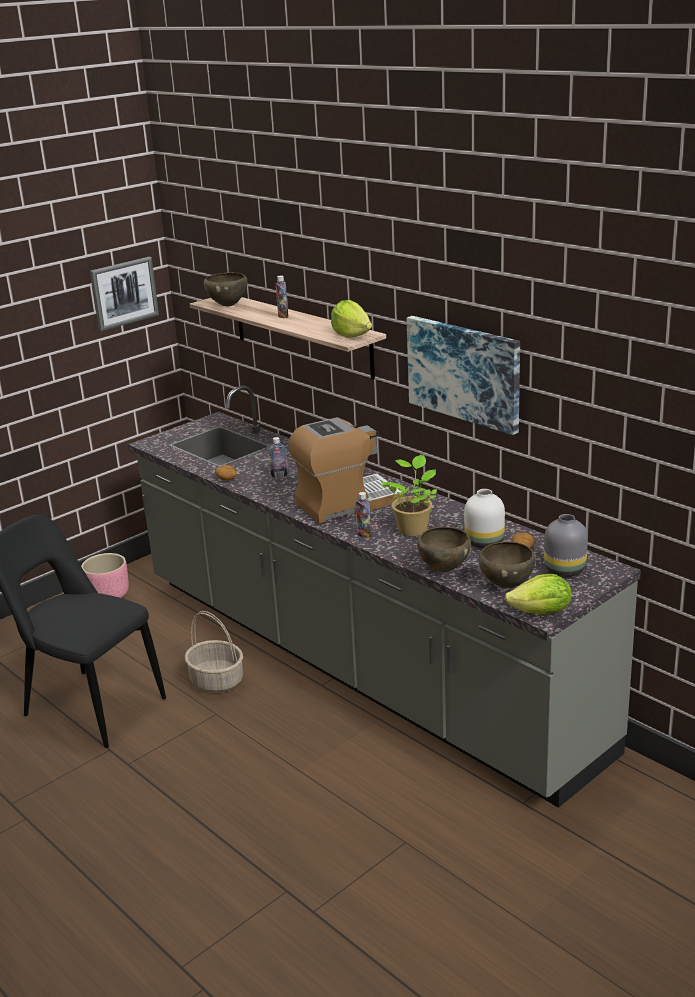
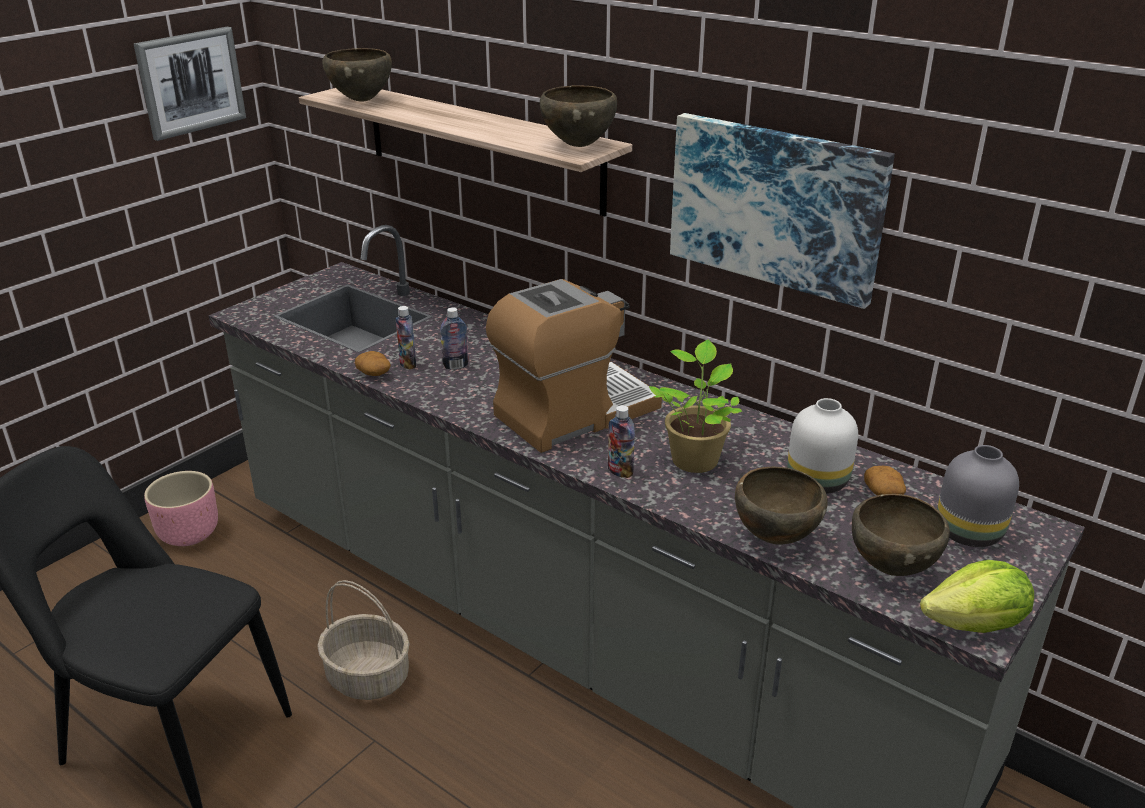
camera: 10 degrees left, 5 degrees up
(283, 316) = (455, 116): bottle -> bottle (408, 364)
(351, 335) = (578, 145): lettuce -> brown bowl

